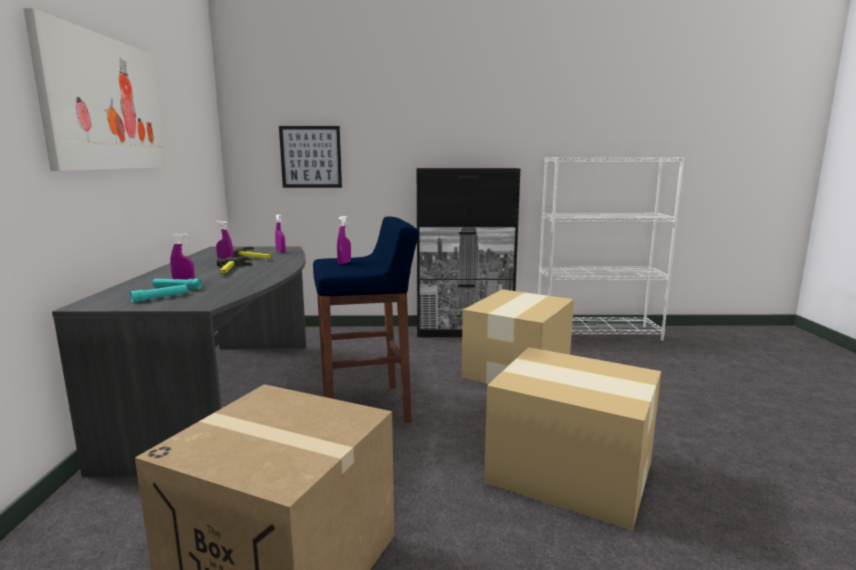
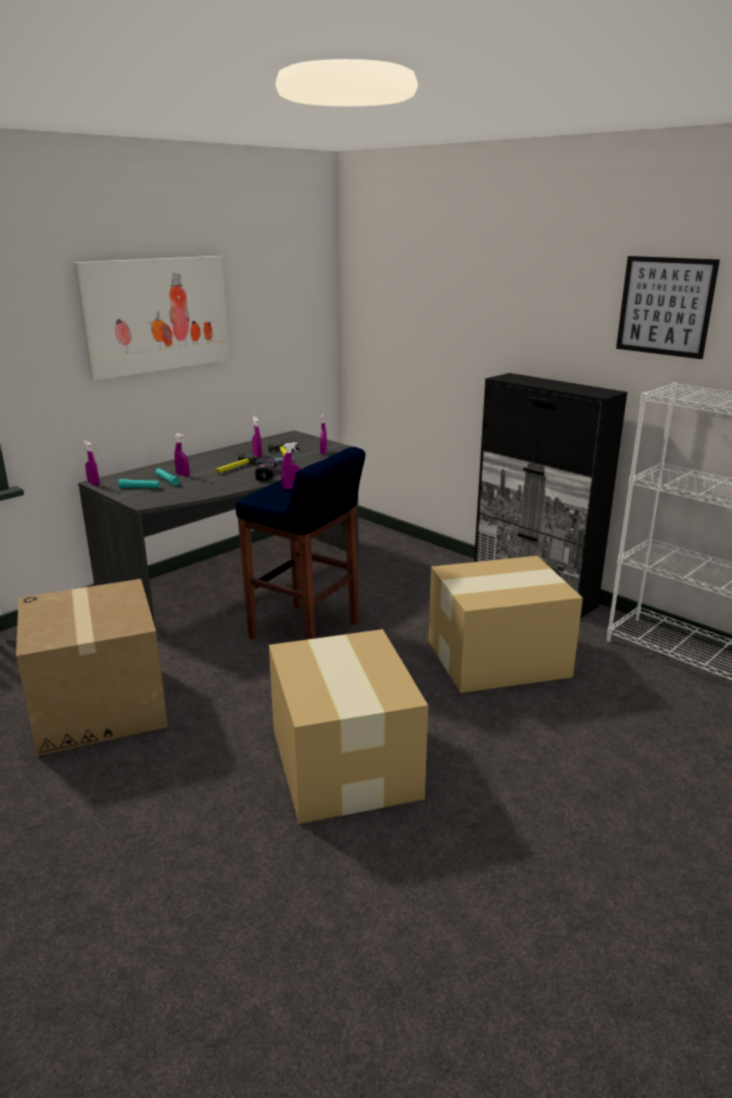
camera: 45 degrees right, 10 degrees up
(82, 307) = (93, 484): none -> purple spray bottle
(279, 267) = (273, 475): none -> power drill
(311, 157) = (410, 343): picture -> picture (665, 306)

